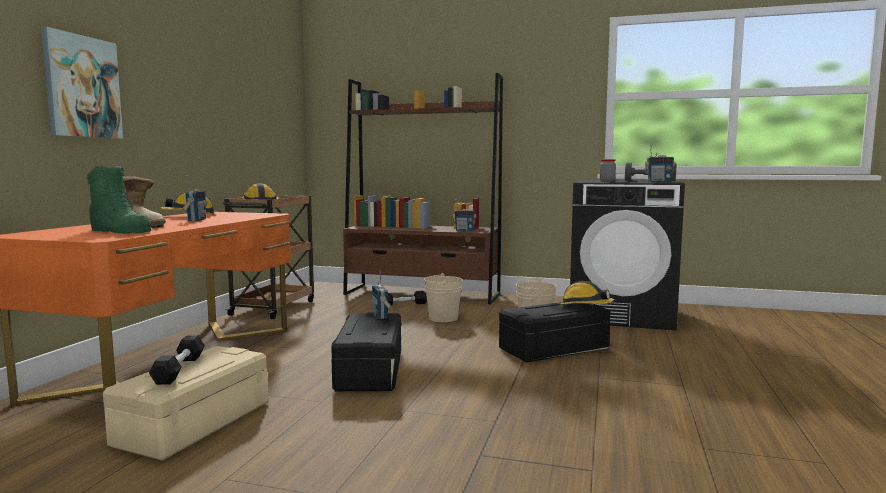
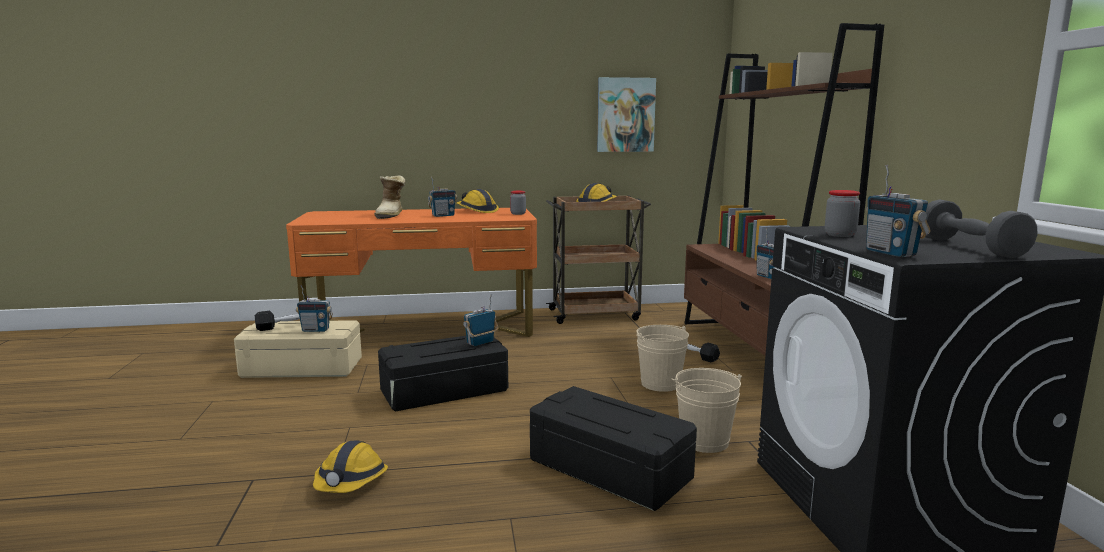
camera: 65 degrees right, 5 degrees up
(82, 87) = (398, 104): picture -> picture (625, 115)
(120, 231) = (350, 218): green boot -> none
(225, 360) = (315, 330): none -> radio
(245, 213) = (518, 214): none -> jar
(585, 306) = (647, 430): hard hat -> hard hat (351, 482)

